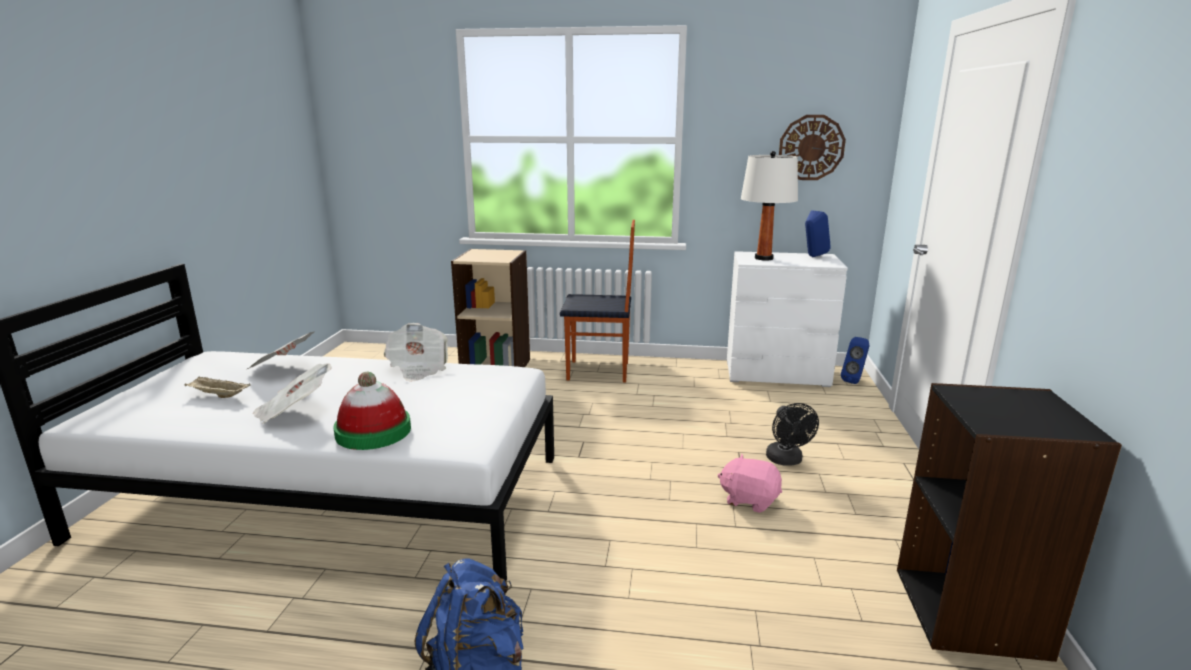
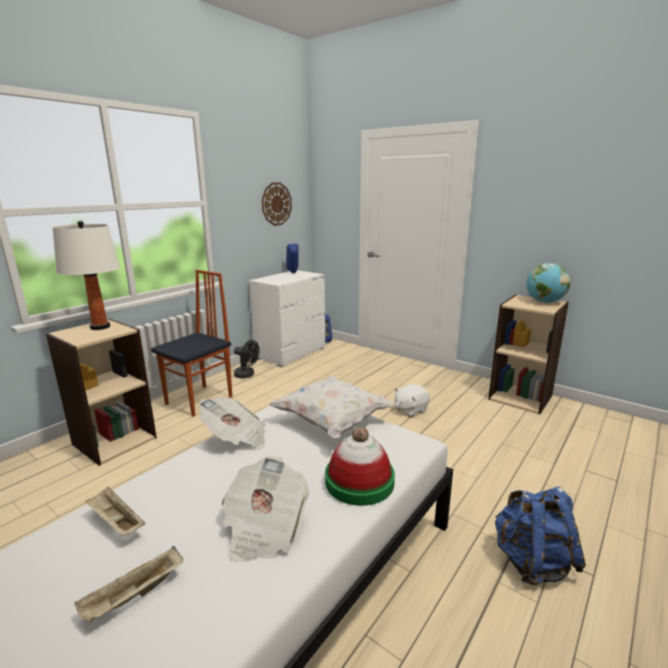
camera: 60 degrees left, 0 degrees up
(283, 366) = (116, 522): newspaper -> beige tray
(480, 397) = (332, 422): none -> white pillow
(749, 499) = (410, 410): pink plush toy -> white plush toy
(764, 258) = (277, 279): white table lamp -> white table lamp (100, 327)
(786, 461) = (383, 386): black fan -> black fan (247, 375)
(971, 612) = (520, 397): black bookcase -> beige bookcase
(1048, 419) = (544, 302): none -> globe

